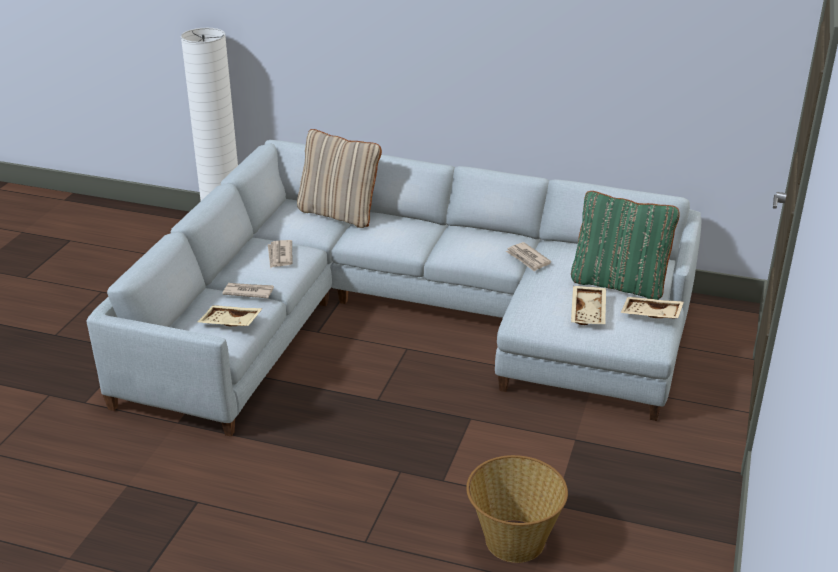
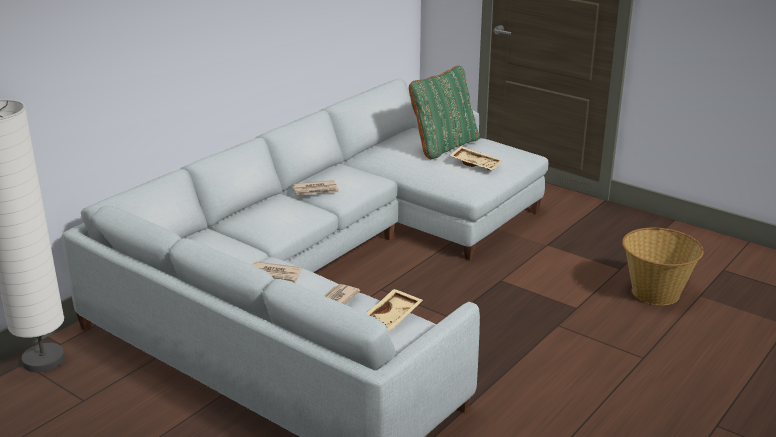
camera: 70 degrees left, 5 degrees down
(339, 214) = (213, 233): beige pillow -> none
(528, 259) = (378, 169): newspaper -> newspaper (316, 190)
(651, 315) = (493, 146): beige tray -> none

